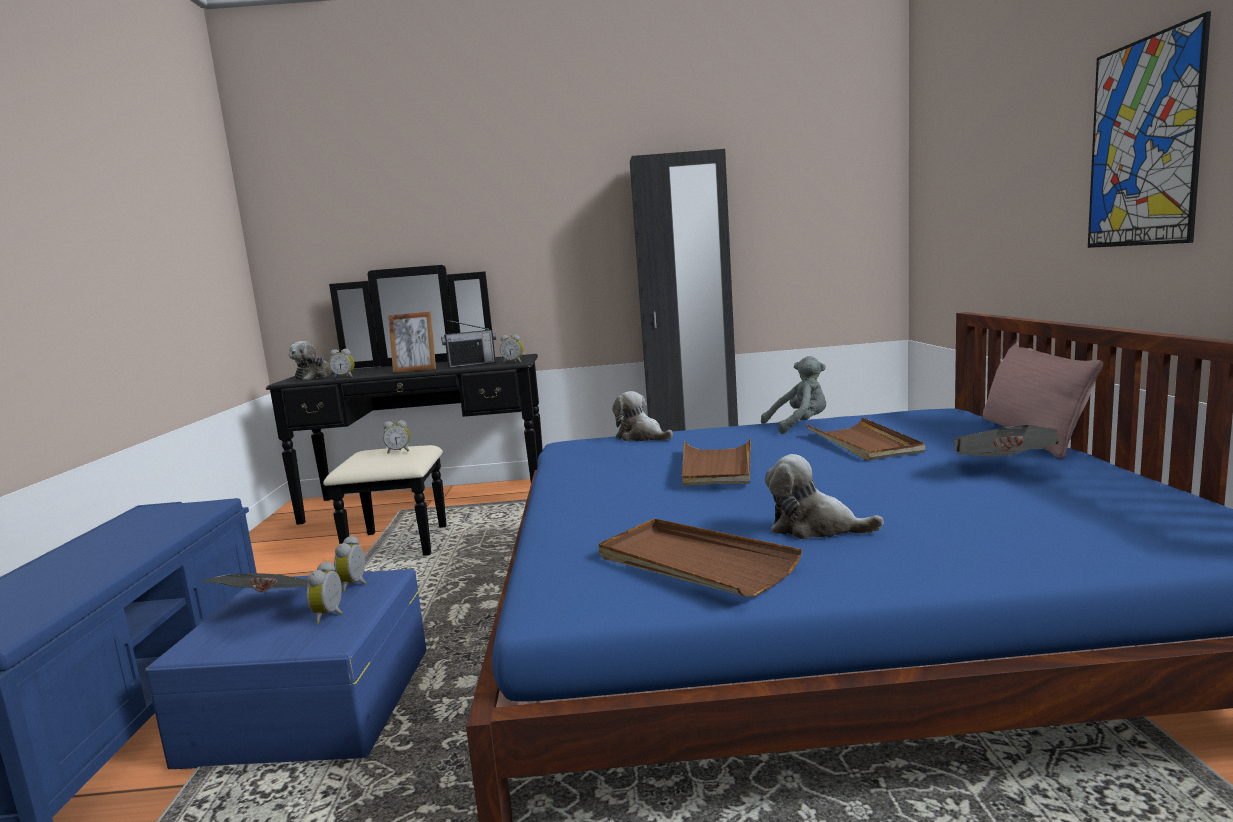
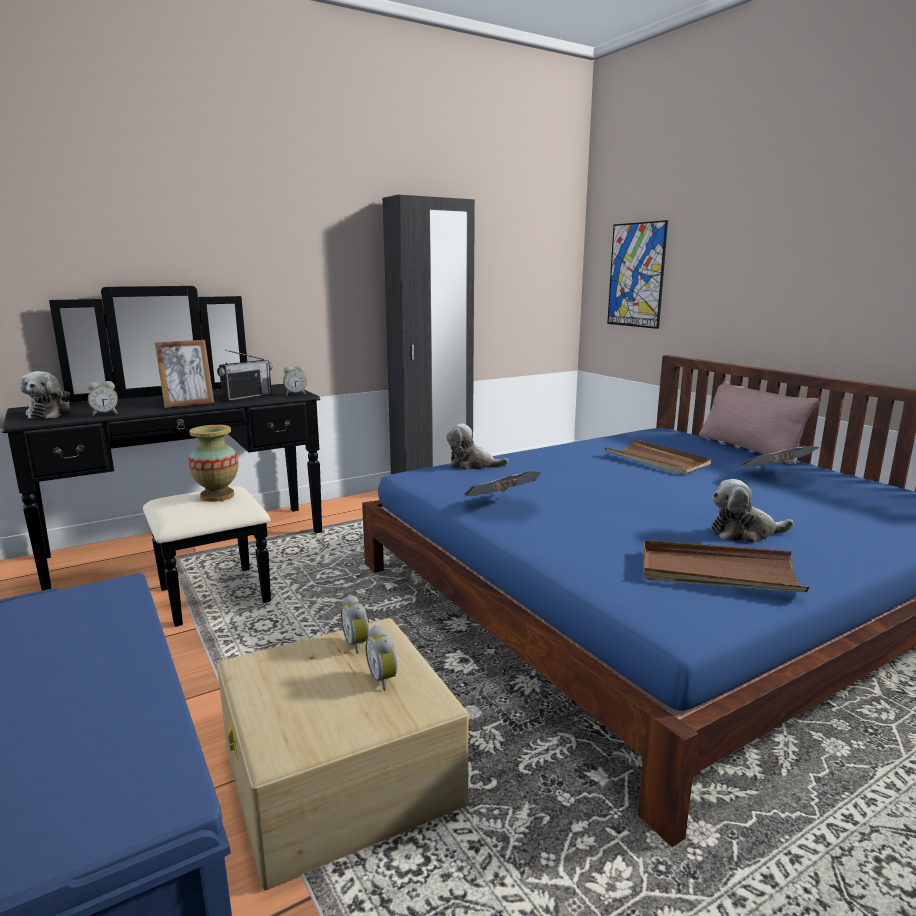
camera: 30 degrees left, 5 degrees up
(270, 608) = (301, 688): newspaper -> newspaper (500, 505)
(310, 704) = (340, 775): blue storage box -> beige storage box
(399, 451) = (217, 496): alarm clock -> vase
(717, 466) = (591, 489): brown tray -> none
(799, 426) = (584, 447): grey plush toy -> none
(1143, 143) = (828, 251): picture -> picture (636, 275)

